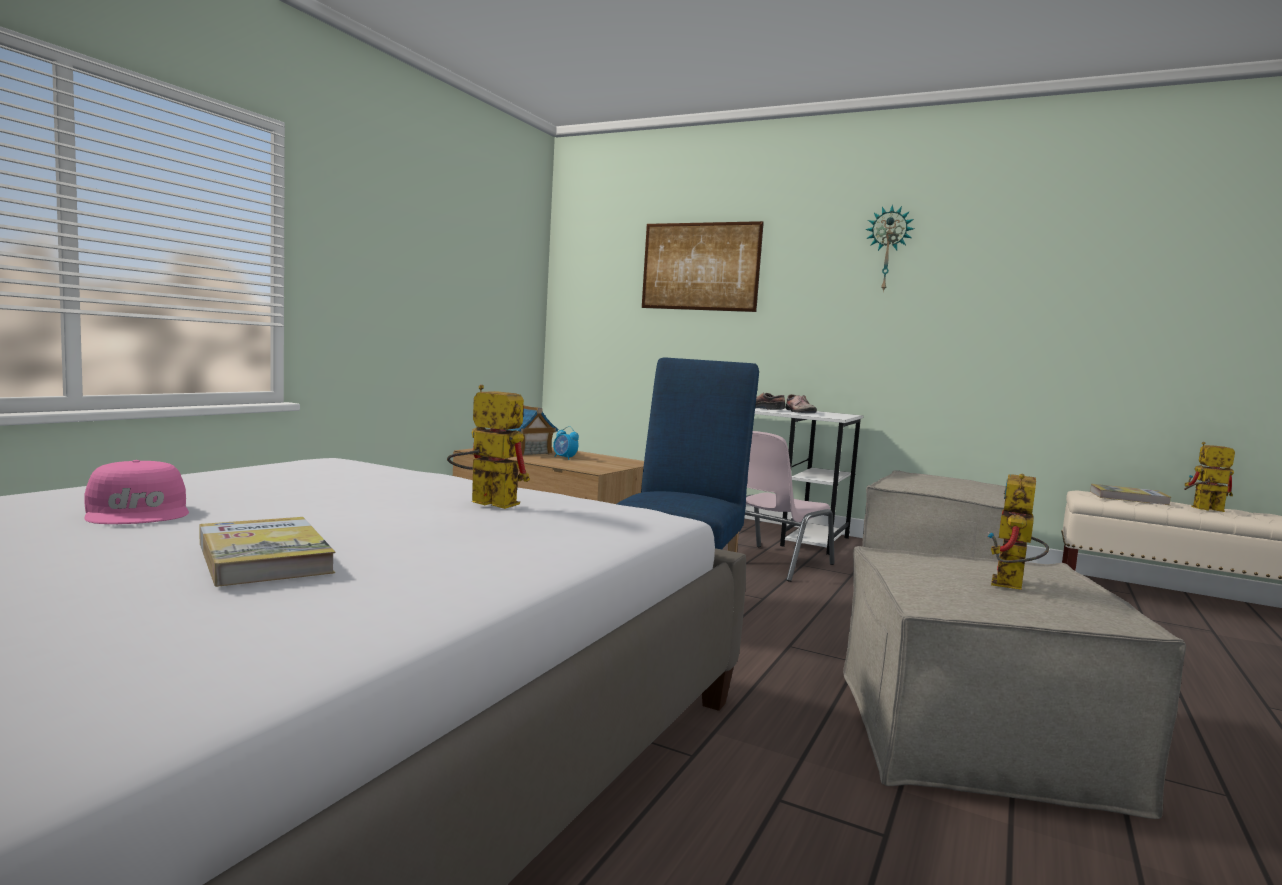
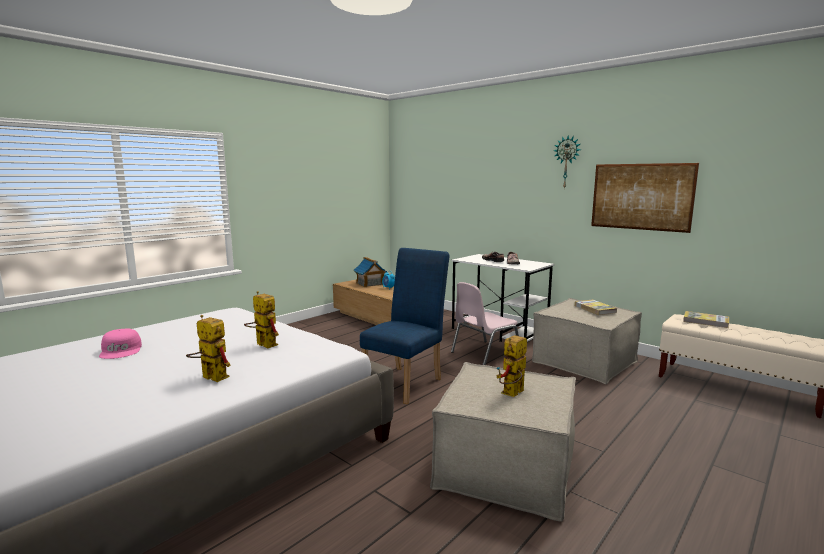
camera: 15 degrees right, 5 degrees up
(264, 557) = (143, 379): book -> book (595, 309)
(700, 266) = (465, 174): picture -> picture (641, 196)
(1202, 509) = (748, 331): toy robot -> toy robot (210, 377)

